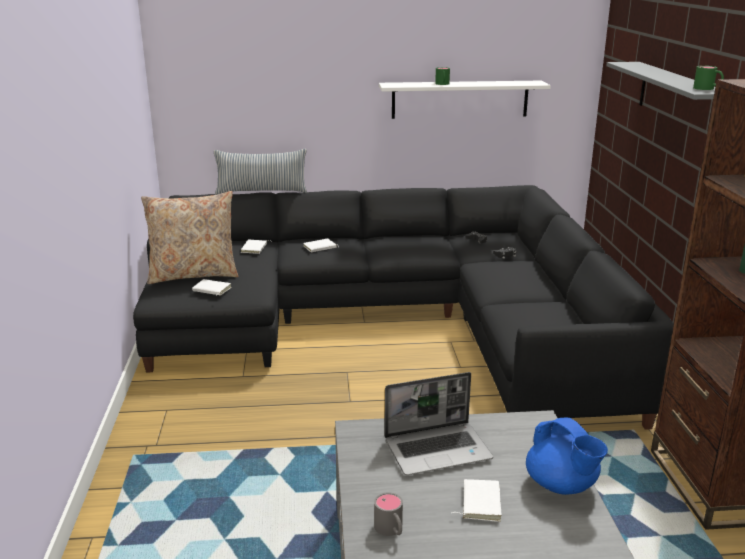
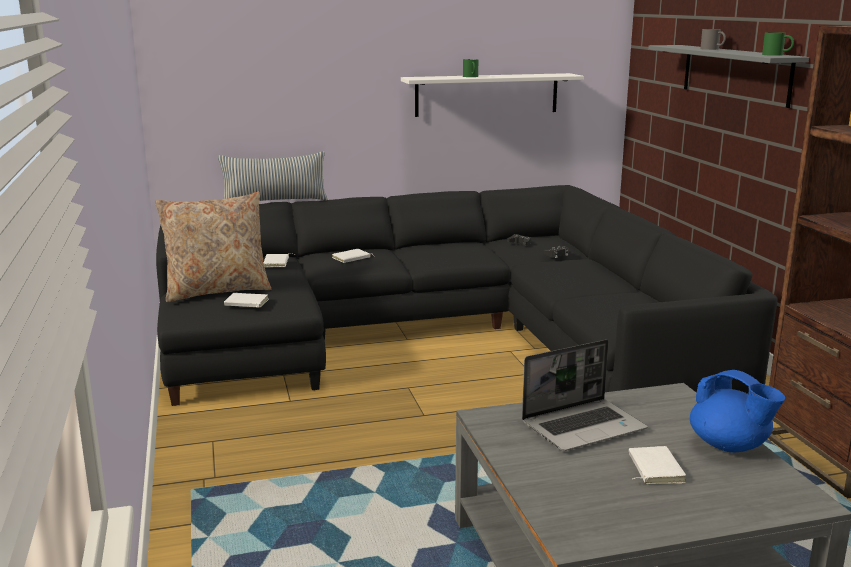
camera: 10 degrees left, 5 degrees down
(391, 530) = (574, 502): grey mug -> grey mug (713, 49)

